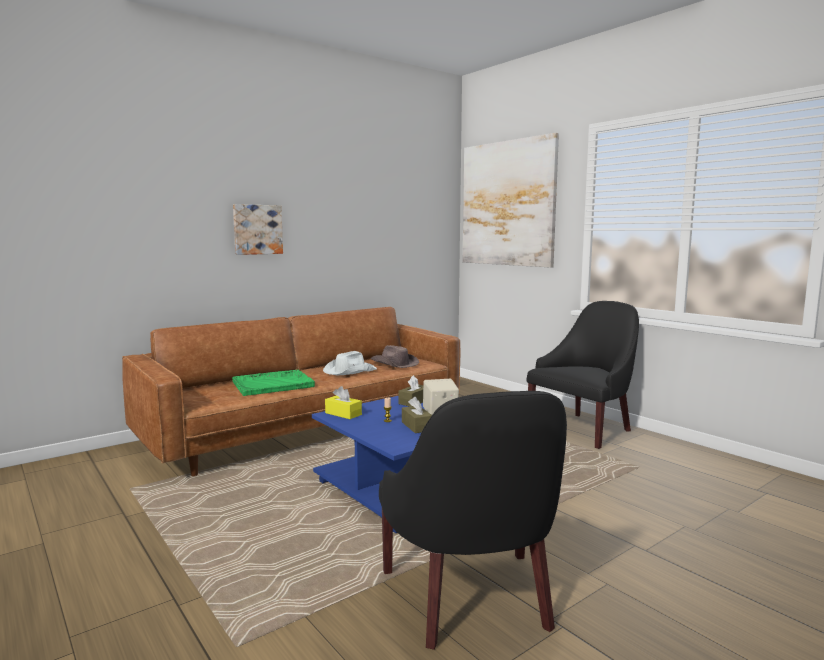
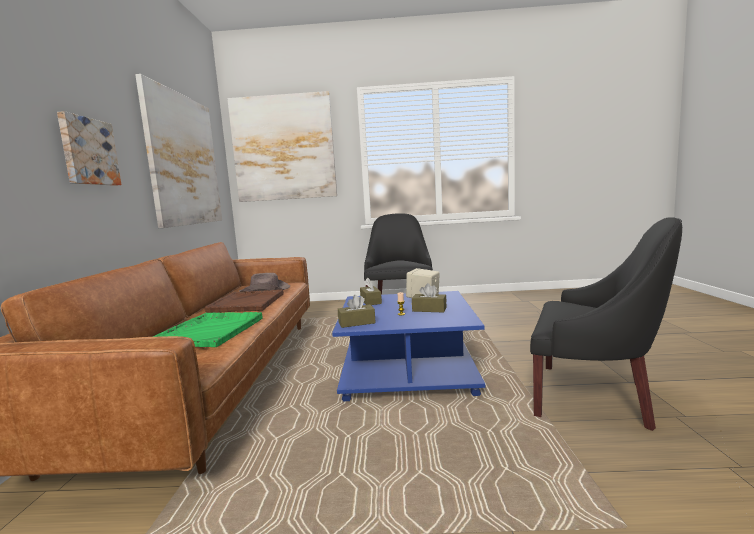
camera: 50 degrees left, 0 degrees up
(343, 414) = (356, 323): yellow tissue box -> brown tissue box
(349, 371) = (246, 303): white hat -> brown tray
(378, 223) = (184, 160): none -> picture

